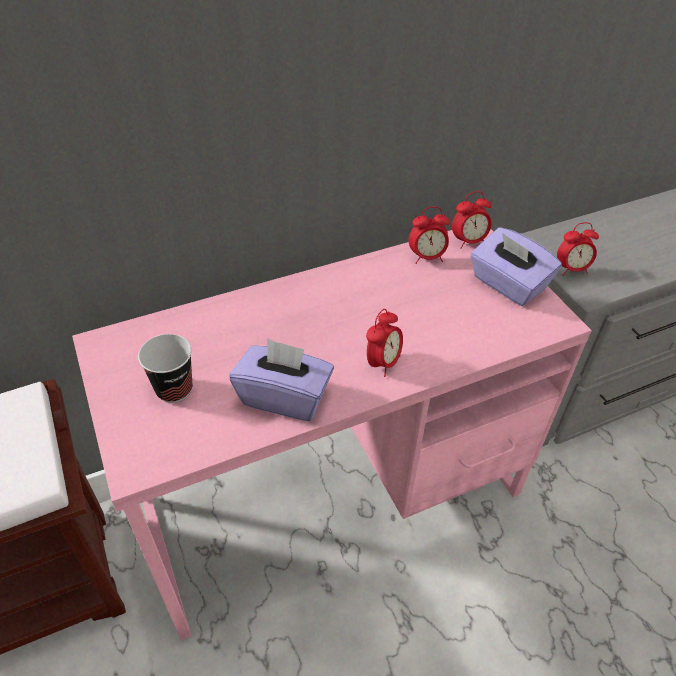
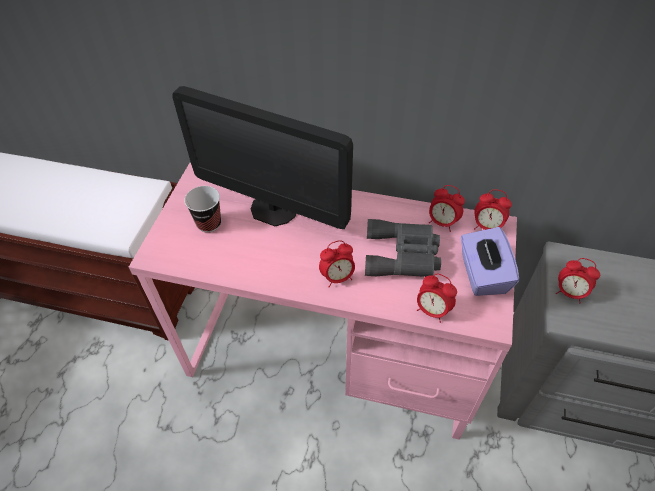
camera: 40 degrees right, 5 degrees up
(239, 332) = (274, 209): none -> monitor
(284, 397) = (260, 263): purple tissue box -> none
(423, 305) = (403, 255): none -> grey binoculars
(501, 341) = (432, 310): none -> alarm clock

